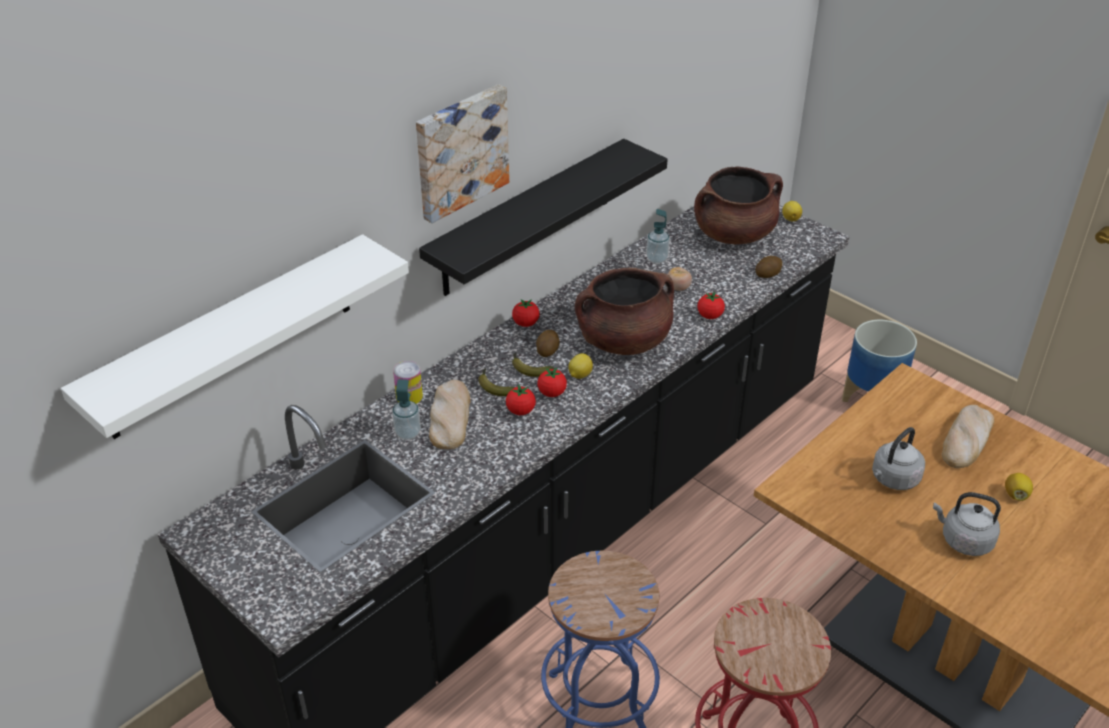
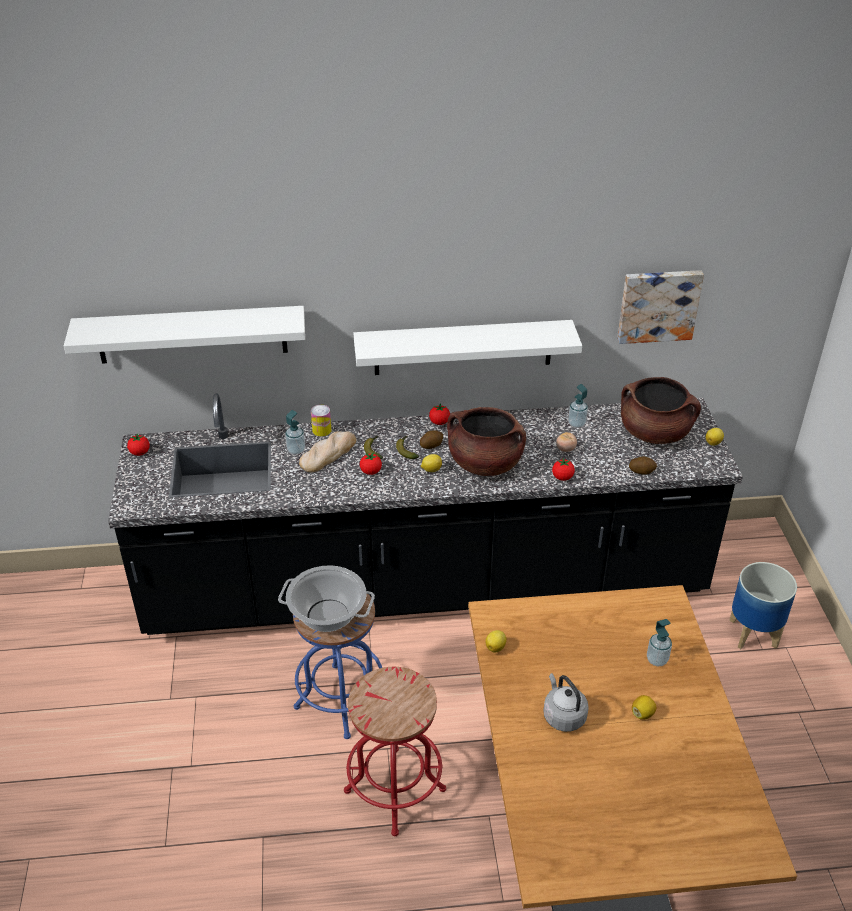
camera: 40 degrees right, 0 degrees up
(460, 151) = (396, 277): picture -> picture (658, 305)
(528, 218) = (463, 347): black shelf -> white shelf
(552, 393) = (401, 471): tomato -> tomato (140, 453)
(604, 601) = (327, 616): none -> cooking pot
(833, 516) = (496, 647): none -> lemon
(893, 479) = (568, 651): grey kettle -> none
(966, 440) = (657, 659): bread -> soap dispenser

